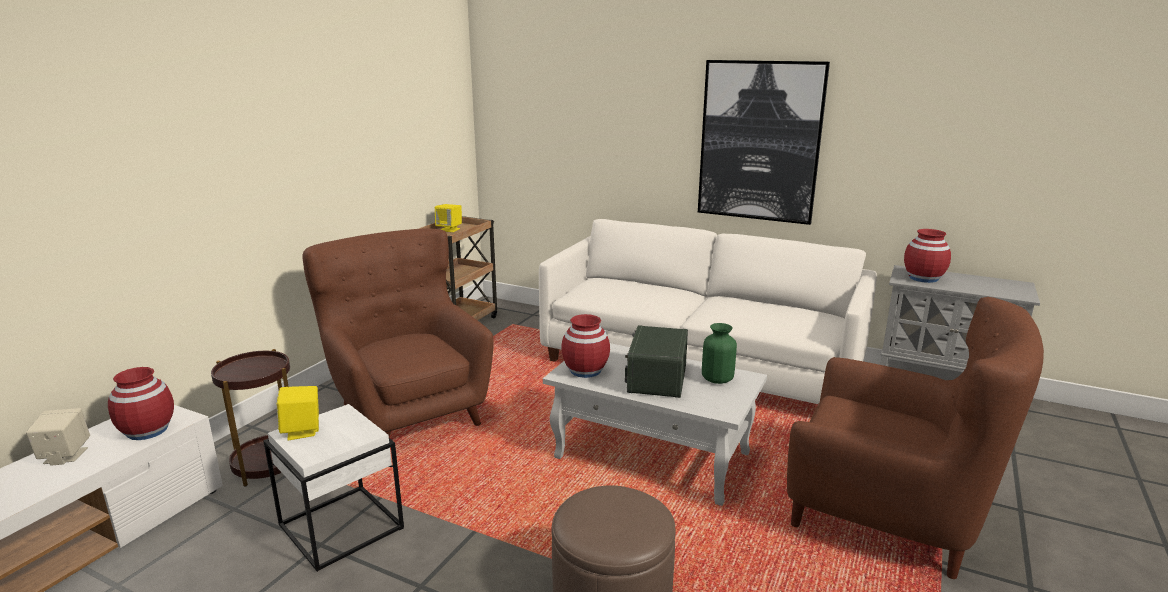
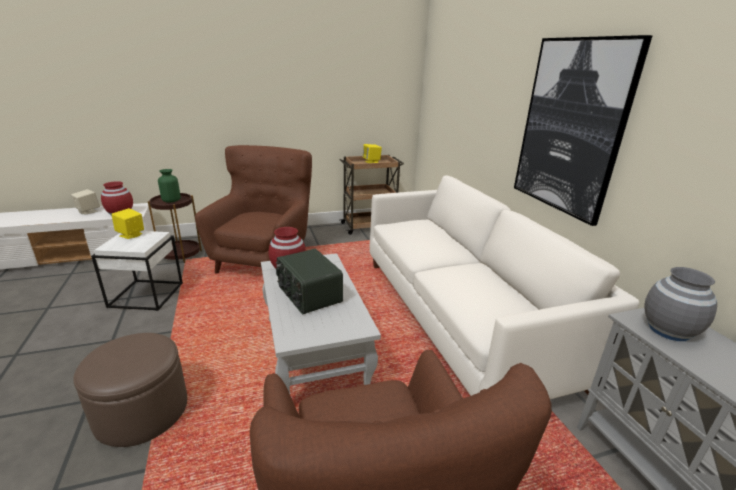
camera: 45 degrees right, 5 degrees up
(655, 379) = (308, 294): radio -> radio turned 90 degrees counterclockwise
(717, 379) = (341, 316): green vase -> green vase (171, 200)
(923, 278) = (668, 330): red vase -> grey vase

